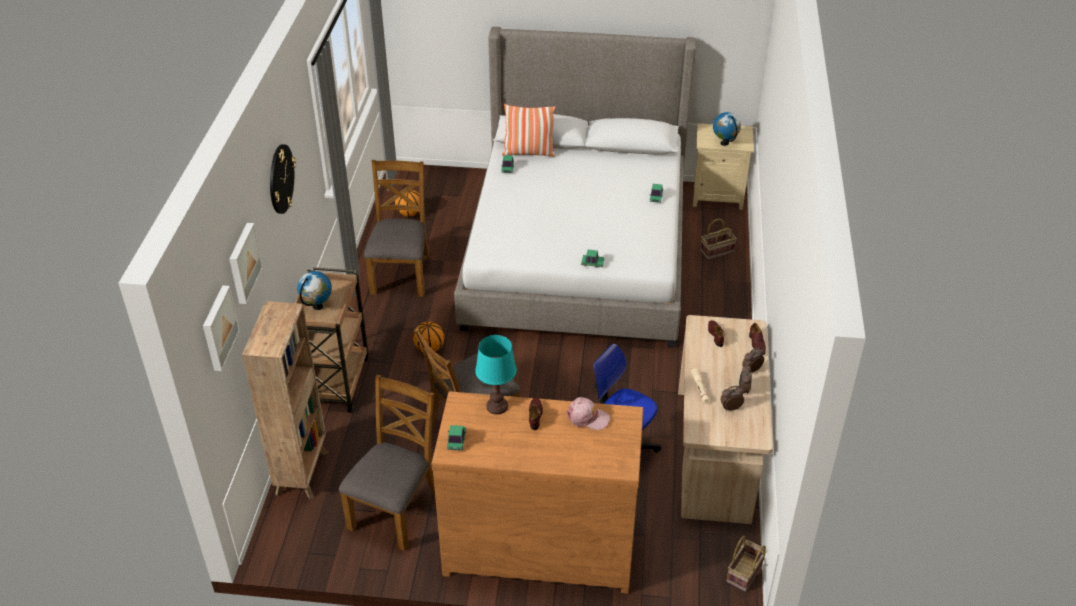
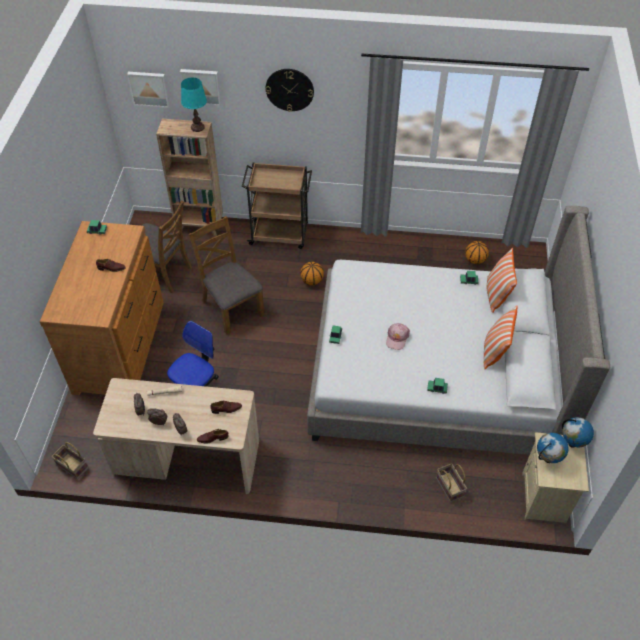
camera: 90 degrees right, 10 degrees up
(317, 306) = (272, 177): globe -> globe (572, 443)
(401, 274) = (396, 260): brown chair -> none
(497, 406) = (124, 249): turquoise table lamp -> turquoise table lamp (197, 127)
(587, 417) = (103, 296): pink cap -> pink cap (397, 338)
(605, 160) = (494, 351): none -> pillow

